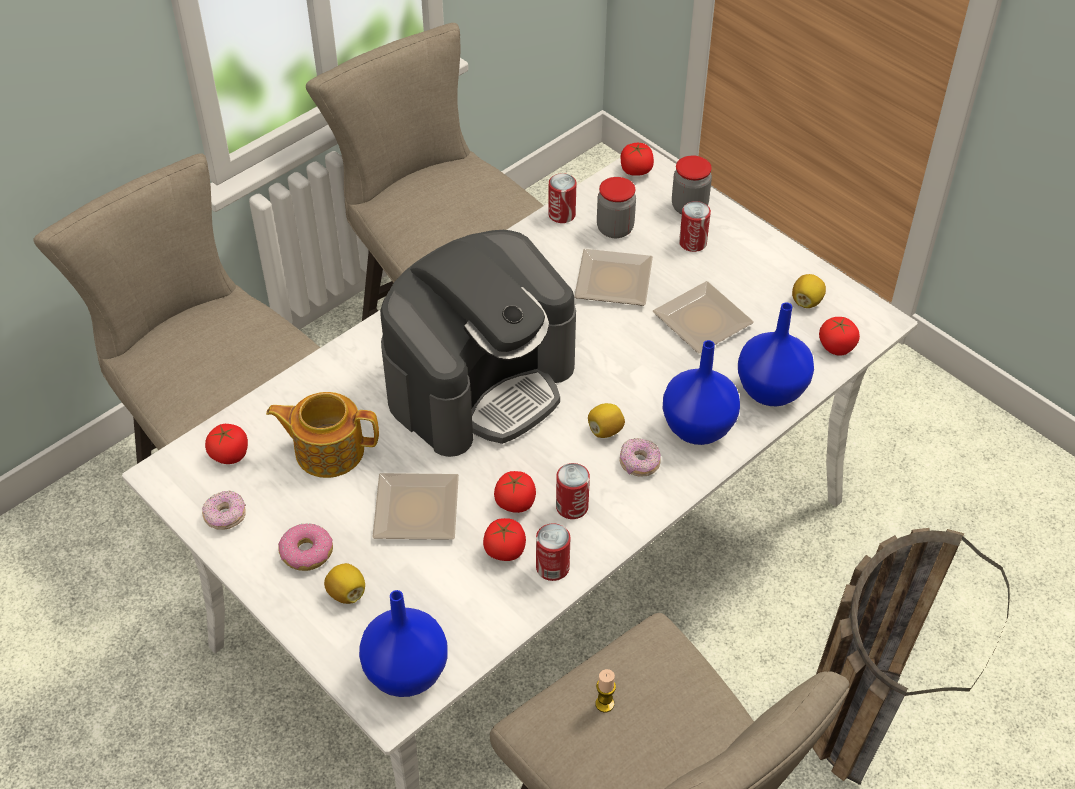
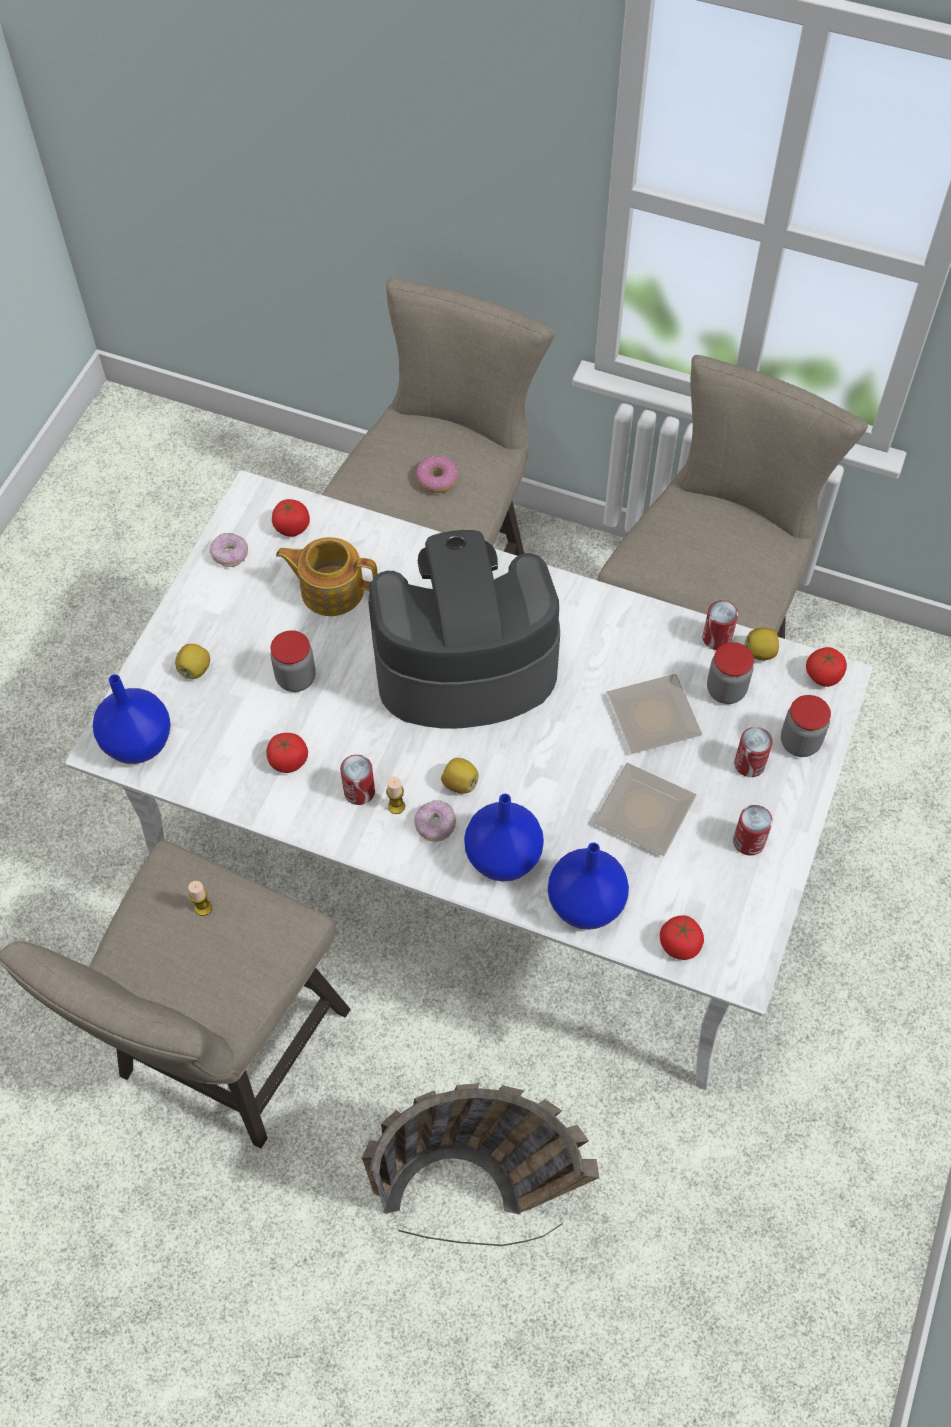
camera: 65 degrees right, 10 degrees up
(306, 553) = (221, 624): donut -> donut (437, 479)
(328, 450) = (331, 589): teapot -> teapot turned 60 degrees counterclockwise
(413, 512) = (296, 678): plate -> jar
(481, 382) = (463, 664): coffee machine -> coffee machine turned 150 degrees clockwise
(515, 502) = (343, 747): tomato -> none
(552, 567) = (287, 803): can -> can (748, 841)
(603, 484) = (396, 806): none -> candle
(806, 301) = (728, 896): lemon -> lemon (760, 652)

